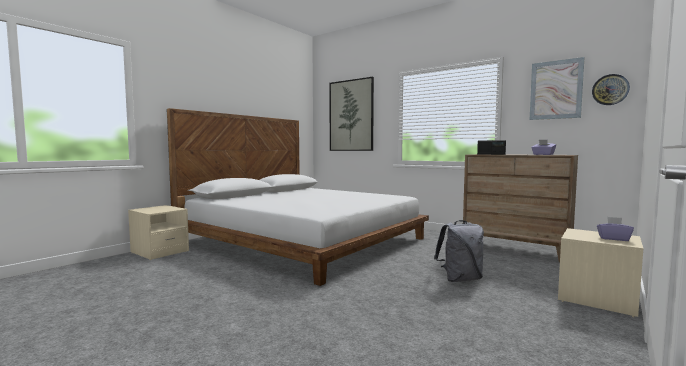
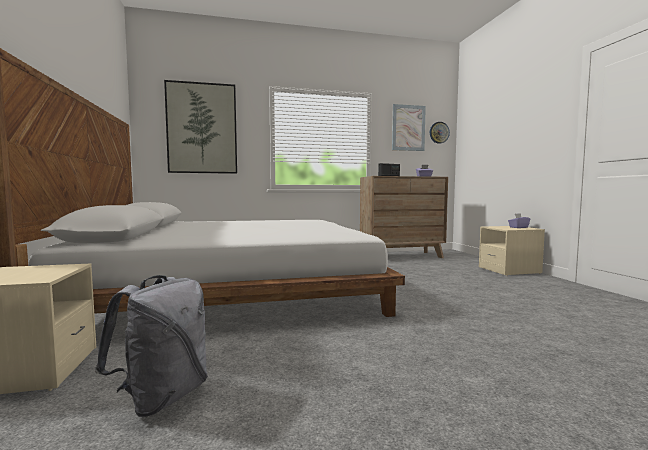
camera: 50 degrees left, 0 degrees up
(460, 279) = (440, 279): grey backpack -> grey backpack (162, 397)

